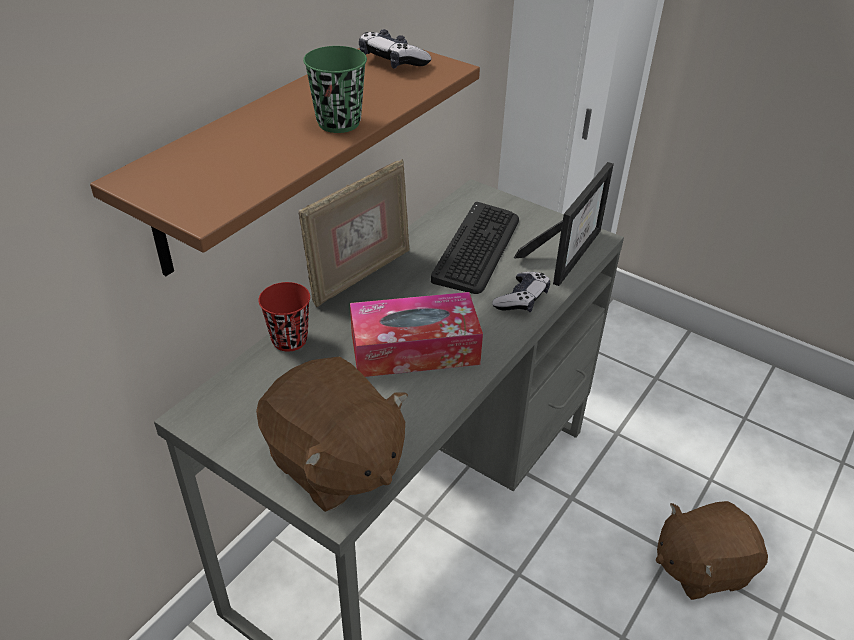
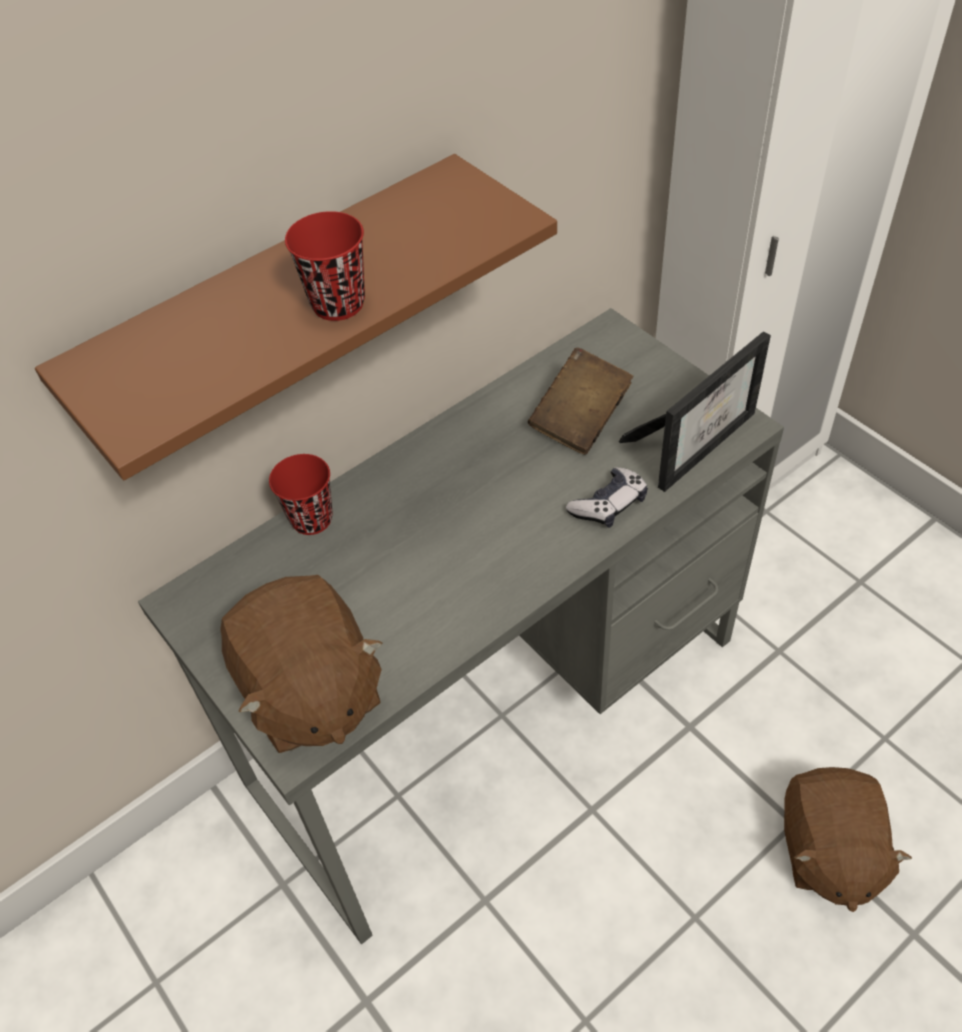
camera: 20 degrees right, 10 degrees up
(338, 123) = (338, 304): green cup -> red cup
(360, 275) = (421, 439): picture frame -> none
(392, 61) = (448, 201): game controller -> none
(414, 349) = (451, 555): tissue box -> none
(477, 248) = (580, 419): keyboard -> brown book
(701, 566) = (828, 851): brown plush toy -> brown plush toy turned 90 degrees counterclockwise

